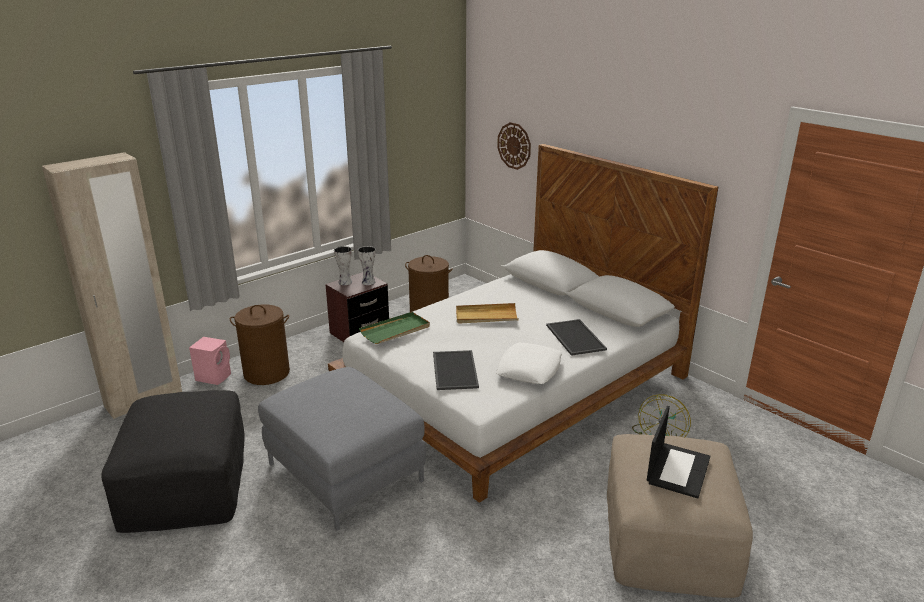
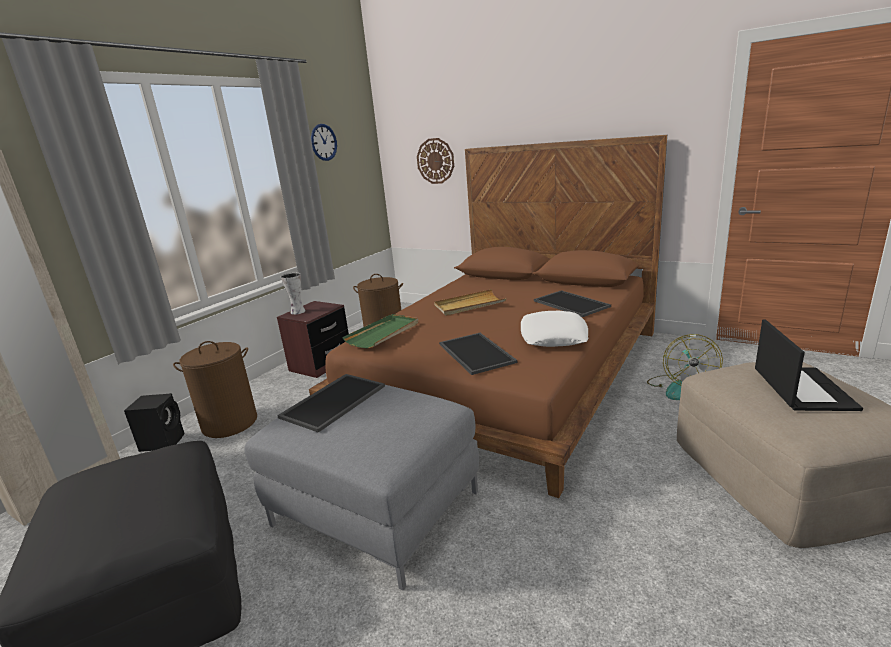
camera: 15 degrees left, 5 degrees down
(214, 376) = (163, 441): pink speaker -> black speaker
(327, 386) = (333, 400): none -> tray
(369, 282) = (324, 307): vase -> none
(401, 117) = (323, 142): none -> wall clock
(514, 386) = (507, 375): white bed -> brown bed

